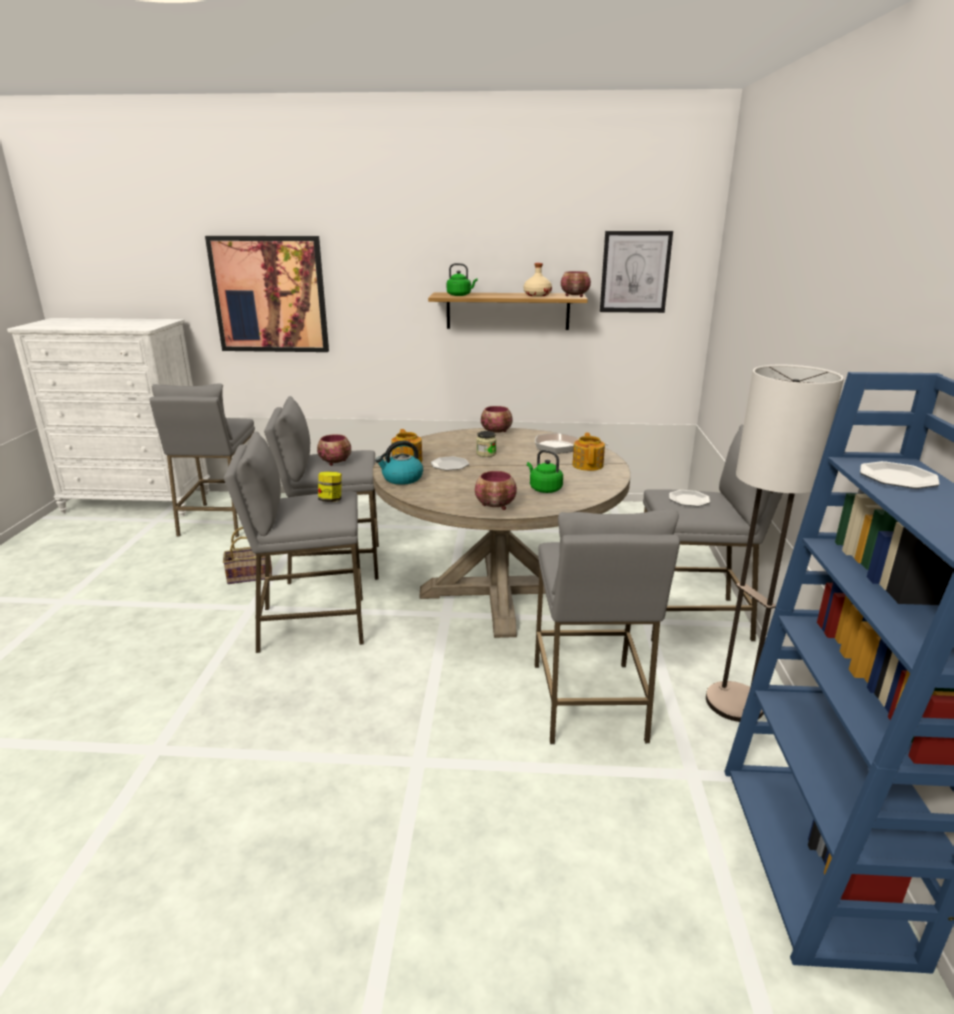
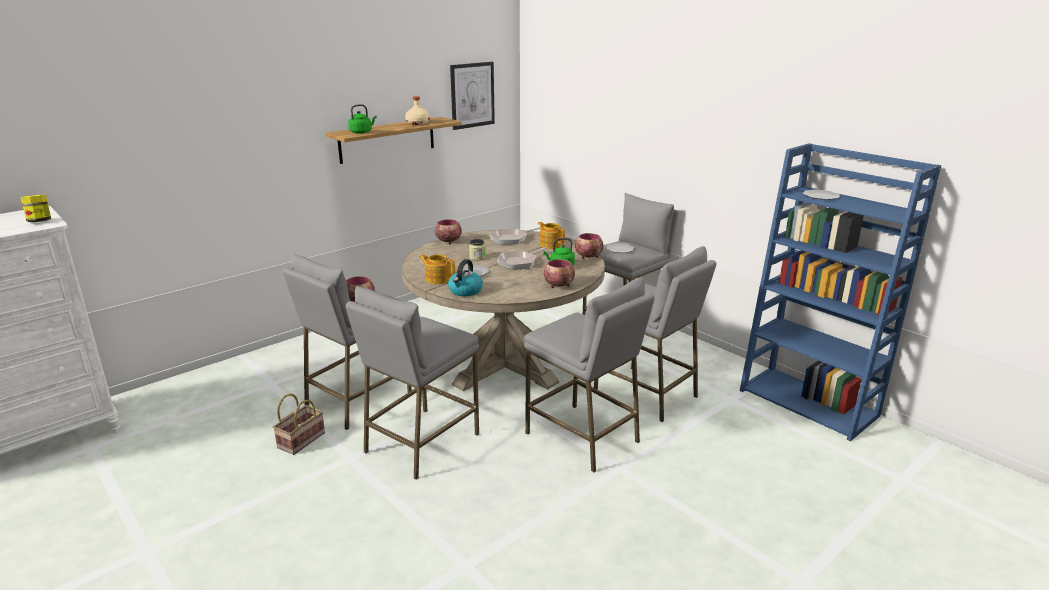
camera: 45 degrees left, 0 degrees up
(221, 520) = (173, 417): grey stool -> grey stool (583, 437)
(269, 295) = (158, 160): picture -> none
(331, 500) = (425, 326): jar -> jar (40, 221)
(513, 471) = (519, 262): none -> frying pan
(575, 296) = (447, 120): bowl -> bowl (589, 257)
(735, 703) = (701, 360): floor lamp -> none

